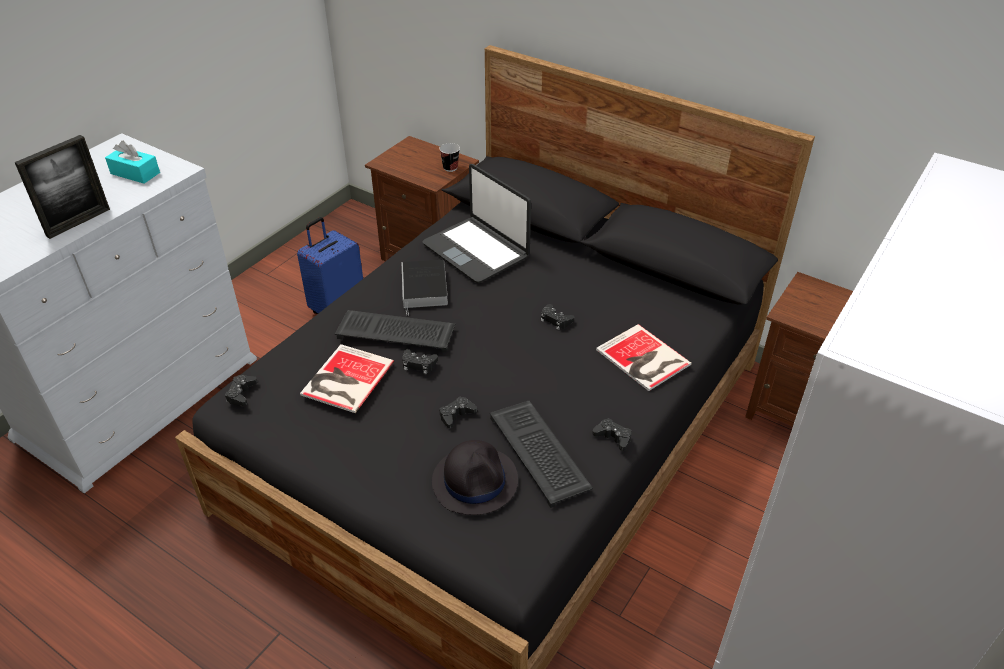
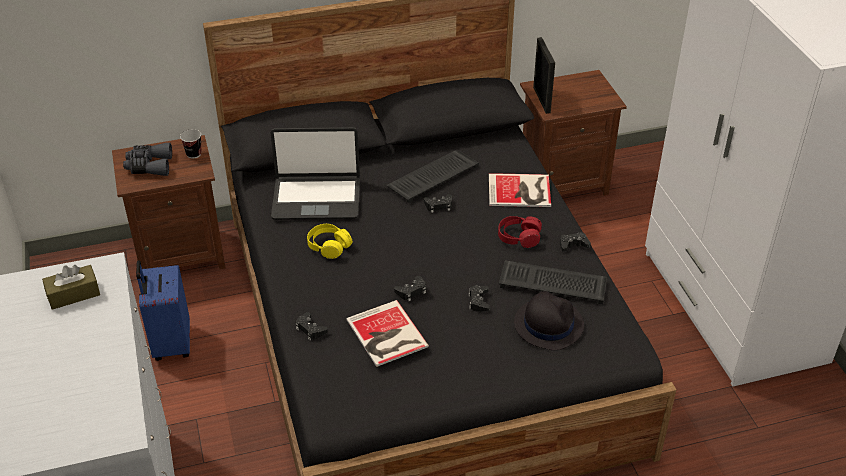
camera: 50 degrees left, 0 degrees up
(78, 222) = (111, 356): picture frame -> picture frame (541, 100)
(135, 173) = (73, 294): turquoise tissue box -> brown tissue box
(241, 393) = (332, 400): black game controller -> black game controller (310, 329)
(397, 331) = (363, 284): keyboard -> keyboard (433, 176)
(411, 158) = (149, 166): none -> grey binoculars
(425, 289) = (329, 246): book -> yellow headphones
(576, 393) = (519, 237): none -> red headphones

